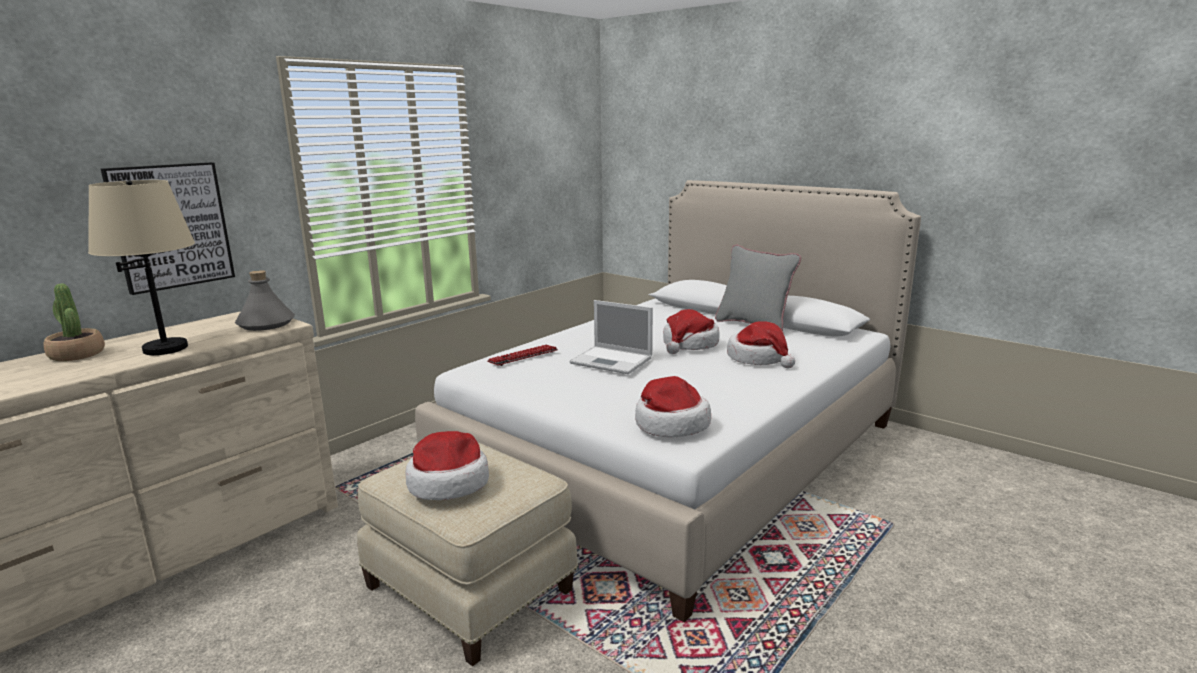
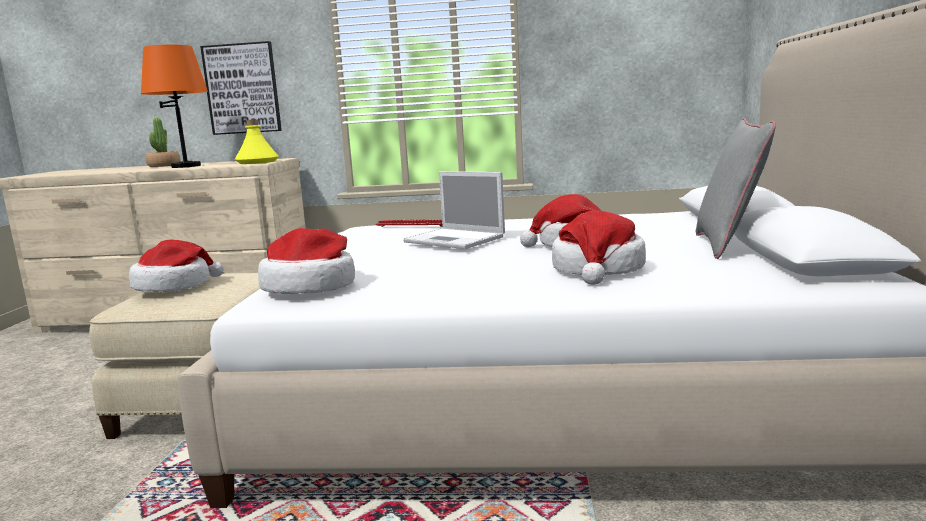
camera: 55 degrees right, 5 degrees down
(166, 348) = (186, 166): beige table lamp -> orange table lamp
(266, 324) = (257, 162): grey bottle -> yellow bottle
(613, 361) = (456, 239): laptop -> laptop turned 45 degrees counterclockwise

